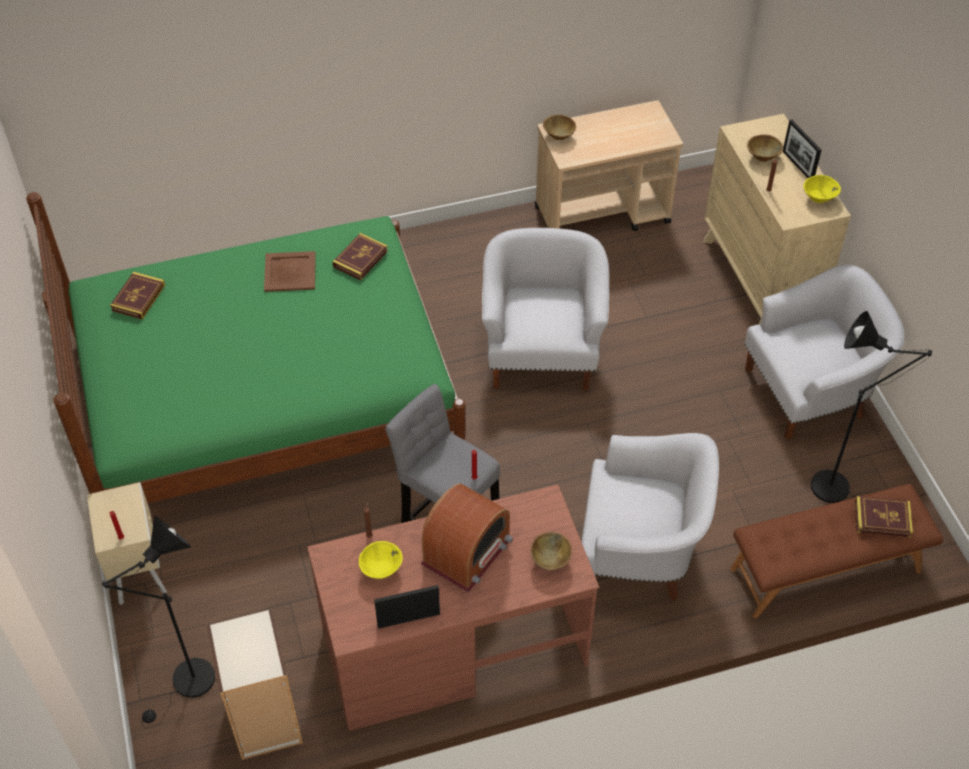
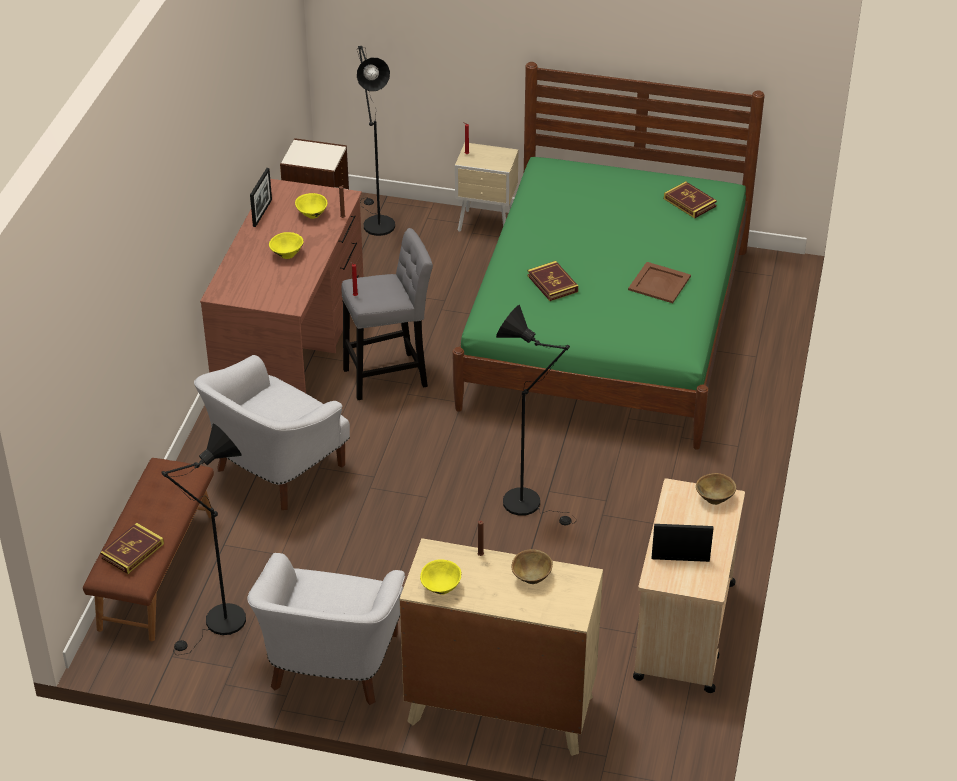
camera: 120 degrees right, 10 degrees down
(360, 259) = (645, 326): book -> book (552, 283)
(467, 552) = (287, 254): radio -> yellow bowl
(542, 352) = (529, 504): white armchair -> black floor lamp
(550, 560) = (242, 287): brown bowl -> none
(797, 166) = (498, 597): picture frame -> picture frame (680, 559)

